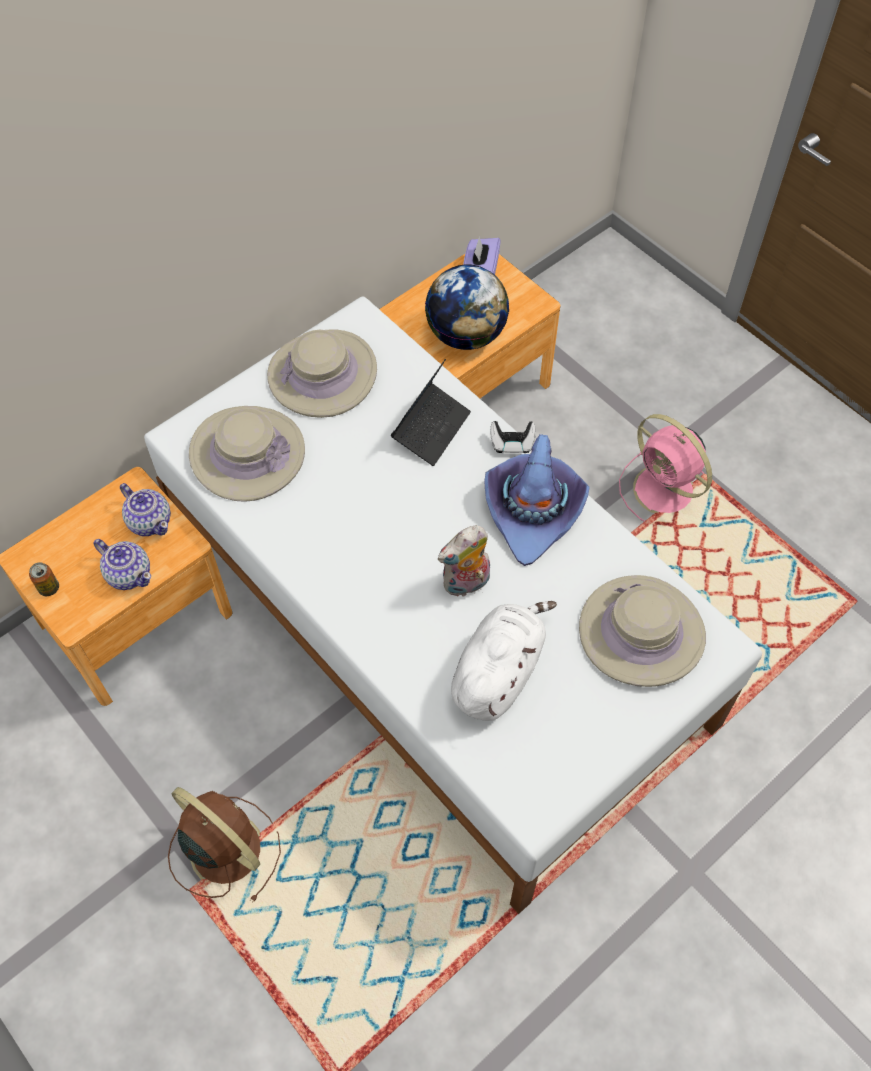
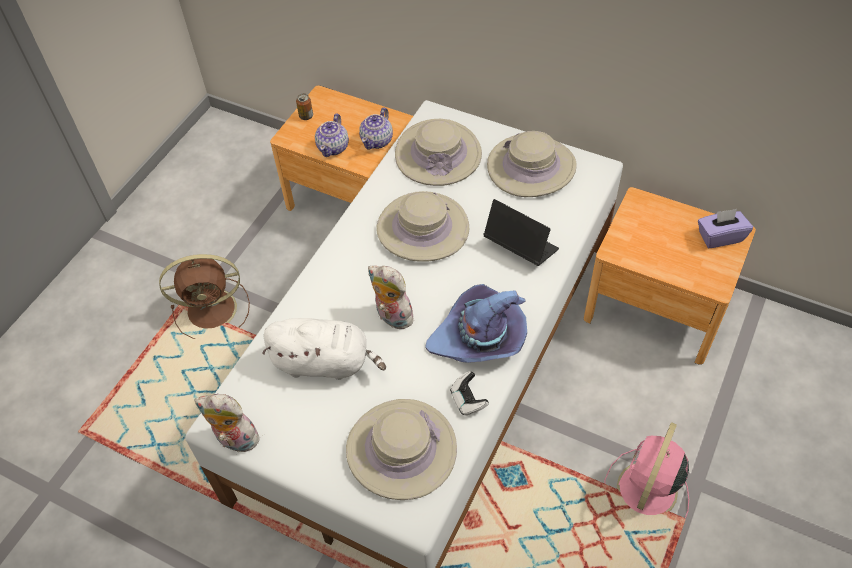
camera: 70 degrees right, 5 degrees down
(224, 848) = (214, 309): brown fan -> brown fan turned 60 degrees clockwise
(354, 510) = (422, 228): none -> beige hat
(431, 429) = (520, 247): laptop -> laptop turned 150 degrees counterclockwise
(466, 335) = (647, 250): globe -> none
(512, 444) = (536, 302): game controller -> game controller (468, 400)
(565, 800) = (235, 440): none -> plush toy

